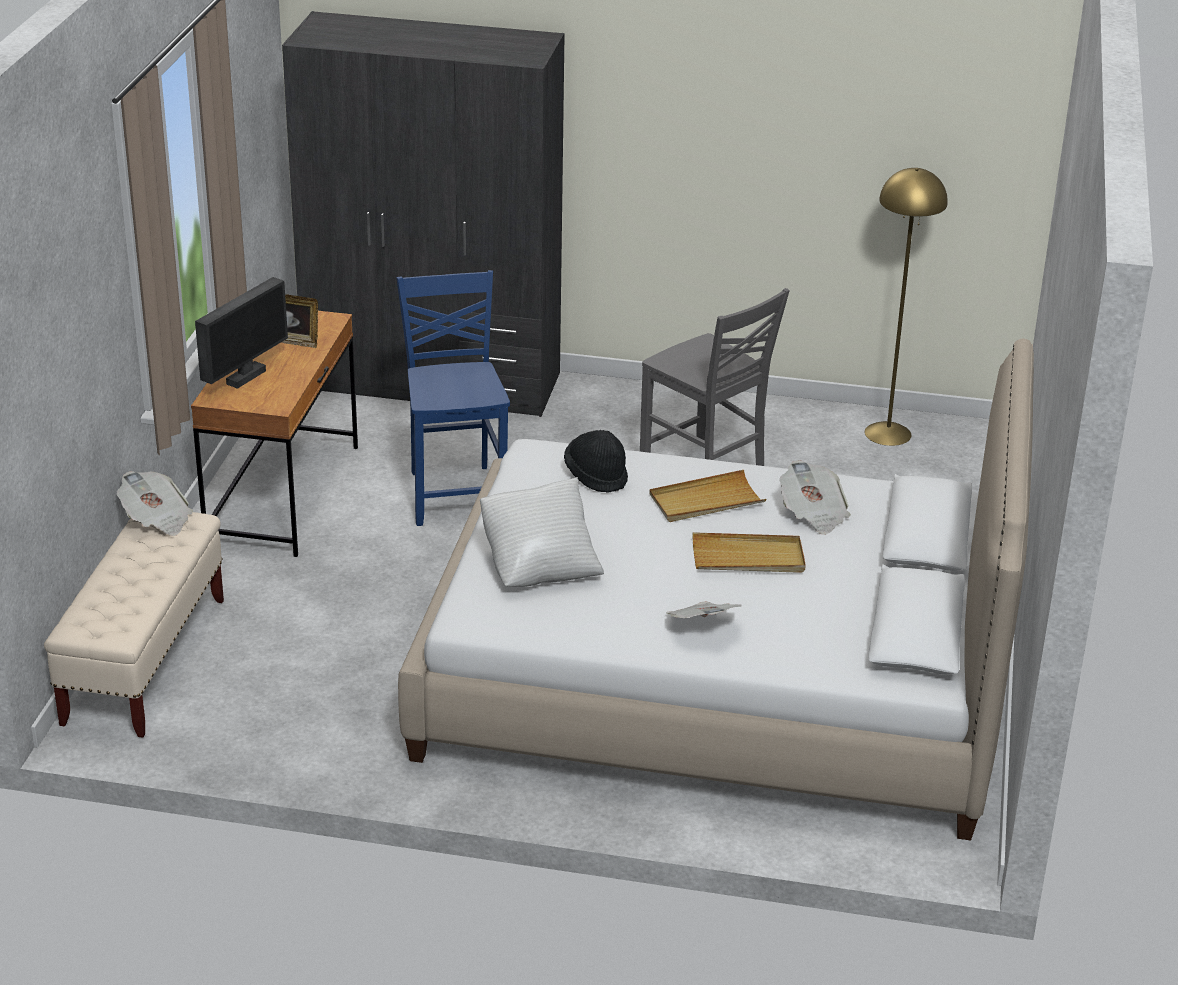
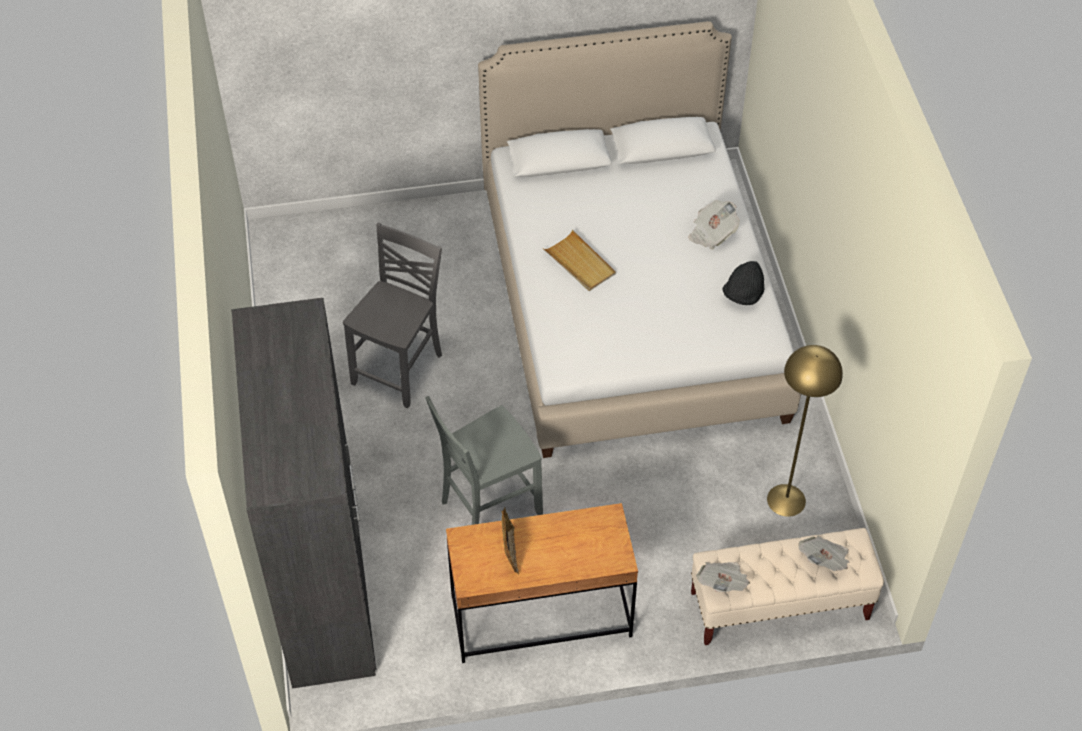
camera: 110 degrees left, 20 degrees up
(244, 377) = (580, 555): monitor -> none
(456, 494) = (488, 507): blue chair -> grey chair
(540, 566) = (696, 323): white pillow -> none
(596, 476) = (581, 323): black hat -> black hat (743, 294)
(748, 558) = (631, 230): beige tray -> none
(813, 514) = (565, 212): newspaper -> newspaper (824, 560)
(887, 433) = (293, 284): yellow floor lamp -> yellow floor lamp (786, 500)

